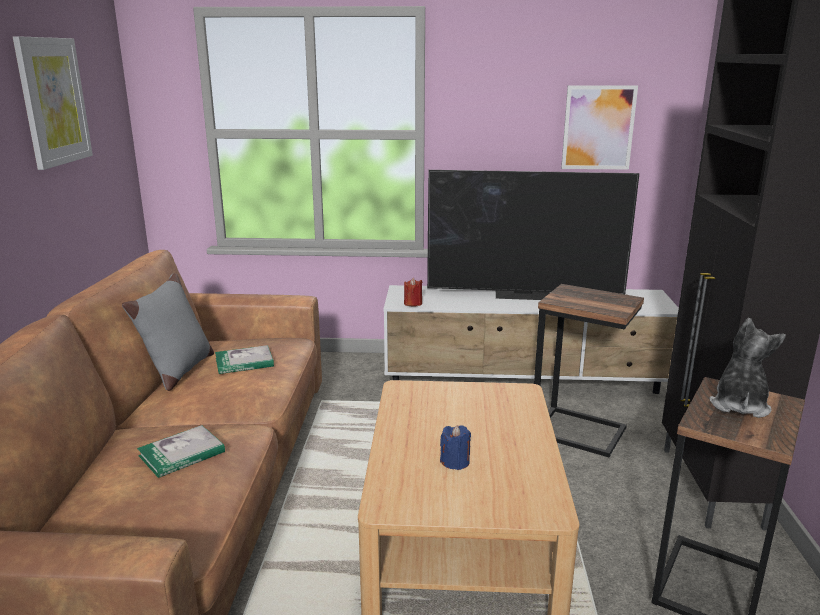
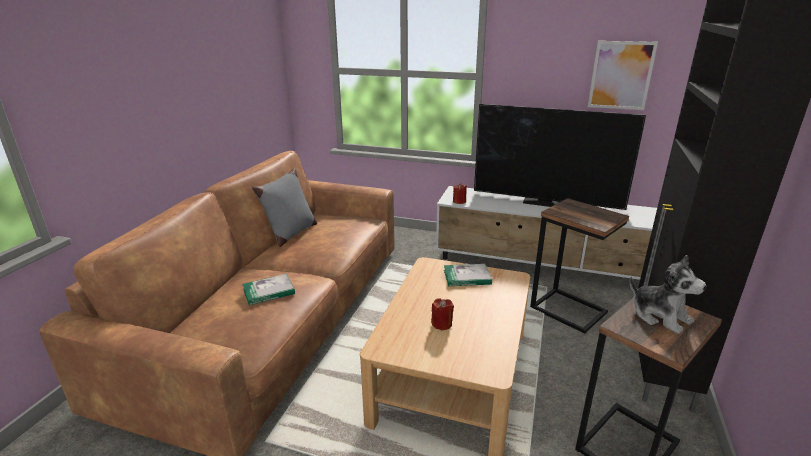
camera: 15 degrees right, 5 degrees up
(53, 101) = (225, 49): picture -> none
(244, 362) = (331, 232): book -> book (467, 277)
(455, 462) = (442, 324): blue candle -> red candle
(739, 405) = (660, 316): plush toy -> plush toy turned 105 degrees clockwise

